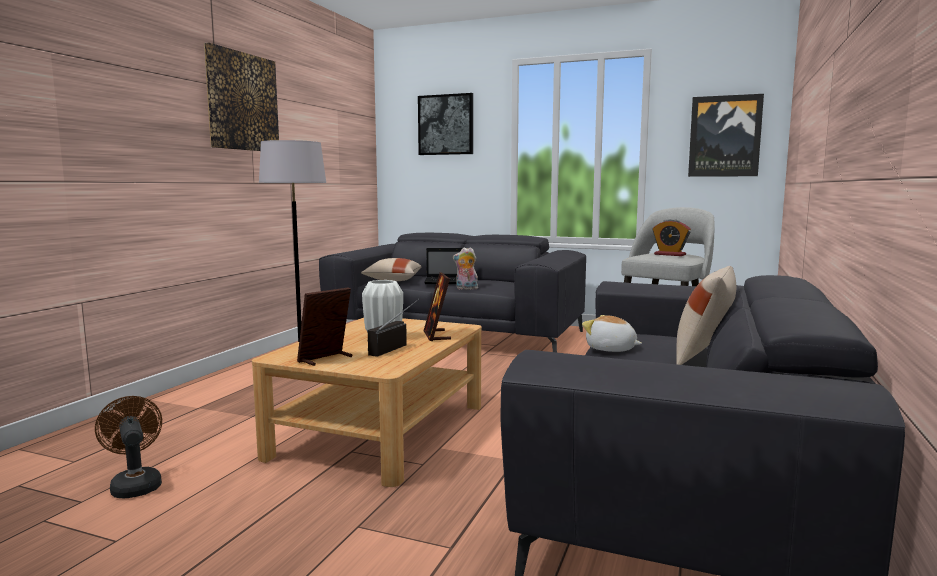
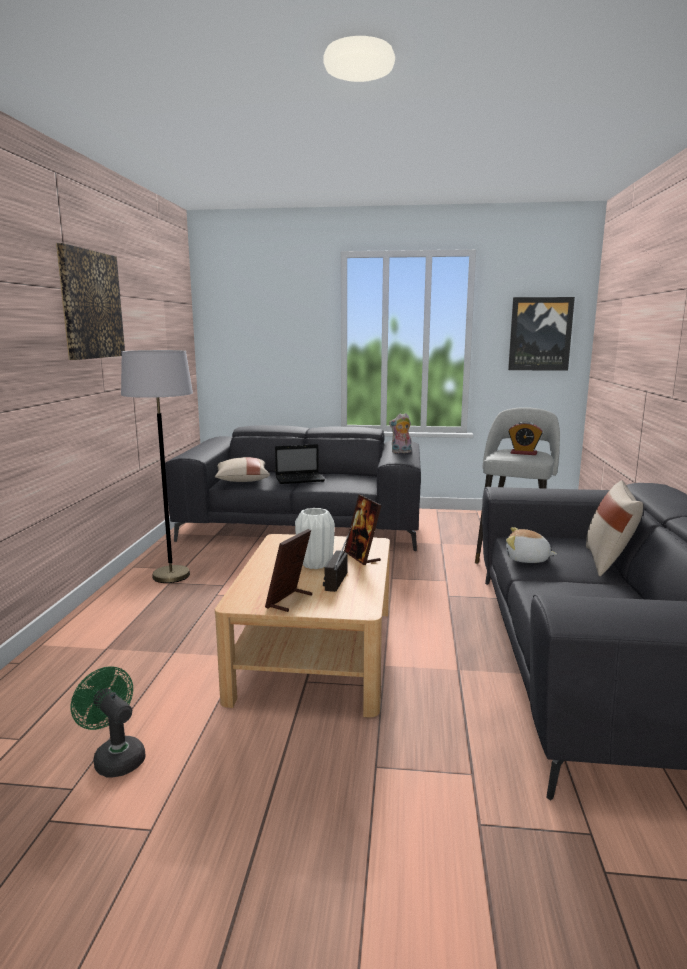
camera: 15 degrees left, 5 degrees up
(135, 485) = (115, 757): brown fan -> green fan
(446, 125) = (271, 314): picture -> none
(466, 289) = (324, 488): plush toy -> plush toy (401, 452)

